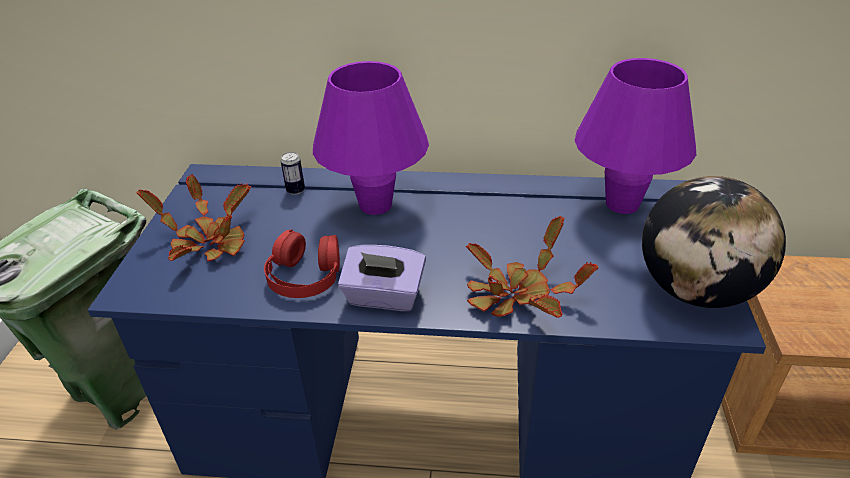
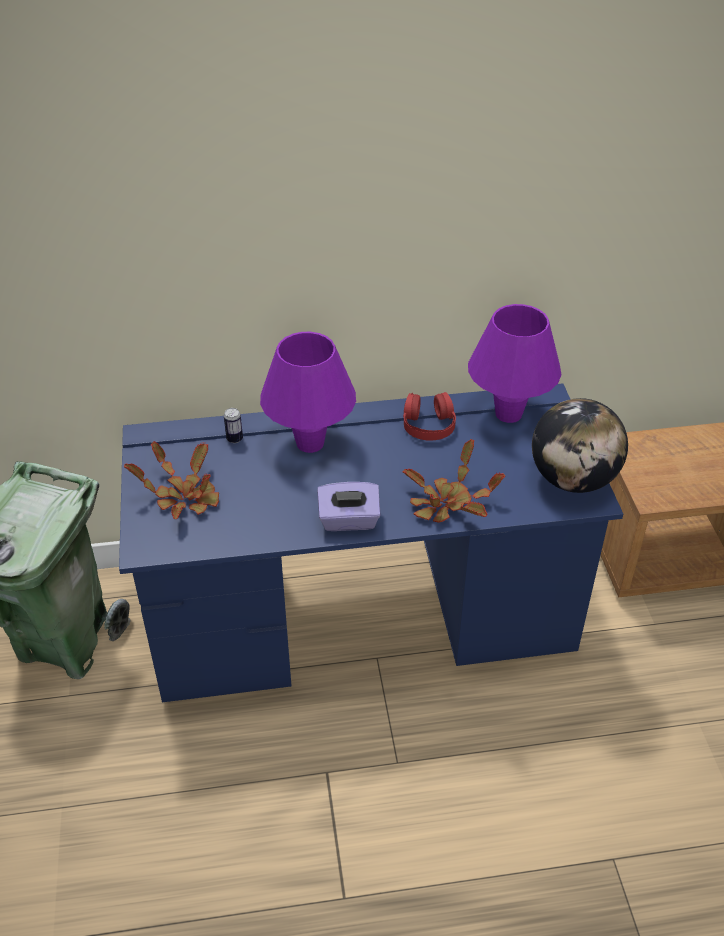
camera: 15 degrees left, 5 degrees up
(305, 275) = (279, 513): red headphones -> red headphones (428, 424)

